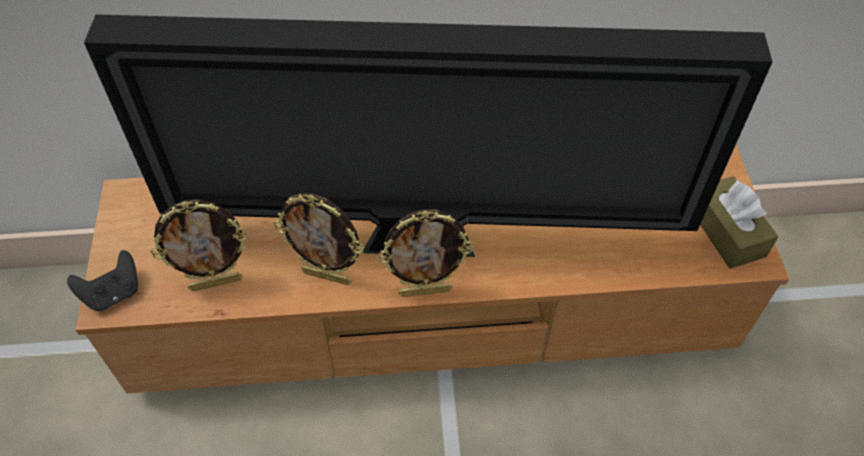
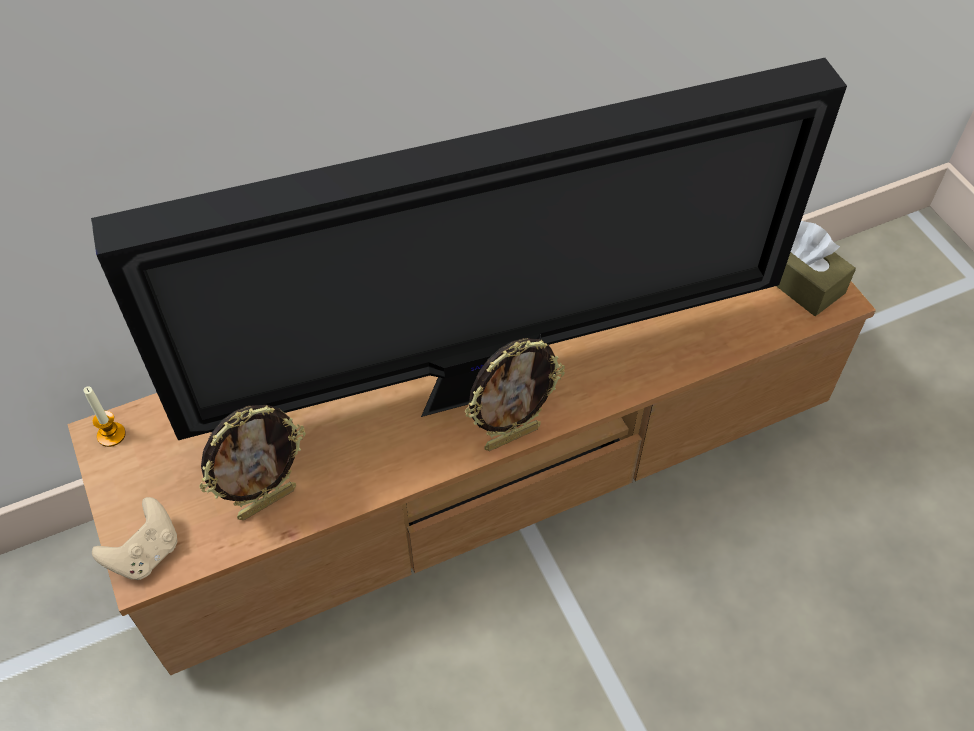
camera: 20 degrees left, 0 degrees up
(113, 293) = (146, 554): black game controller -> beige game controller
(130, 197) = (111, 435): none -> candle
(327, 276) = (394, 454): picture frame -> none

